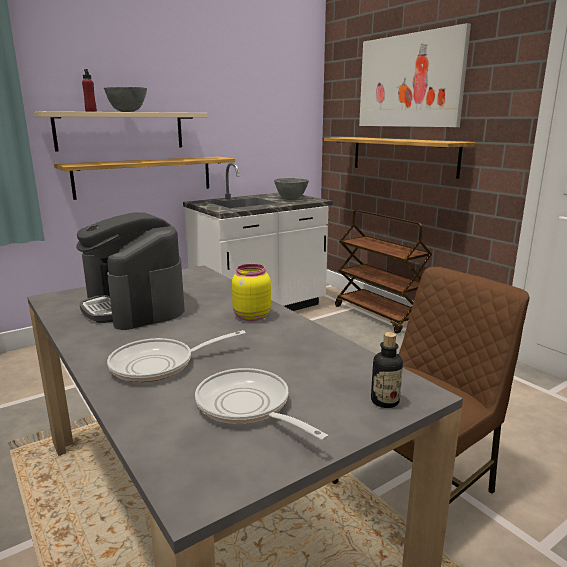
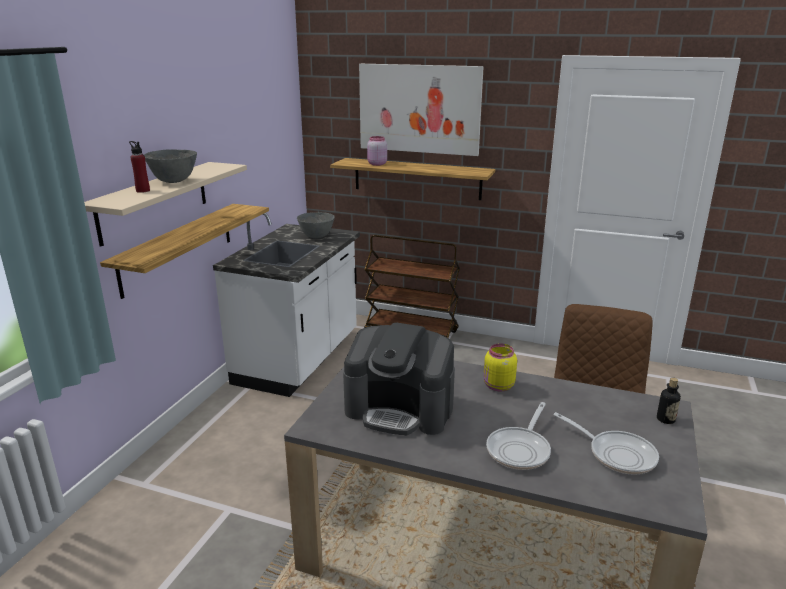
camera: 35 degrees left, 5 degrees up
(247, 407) = (617, 454): frying pan -> frying pan turned 150 degrees counterclockwise
(363, 138) = (376, 164): none -> pink jar

